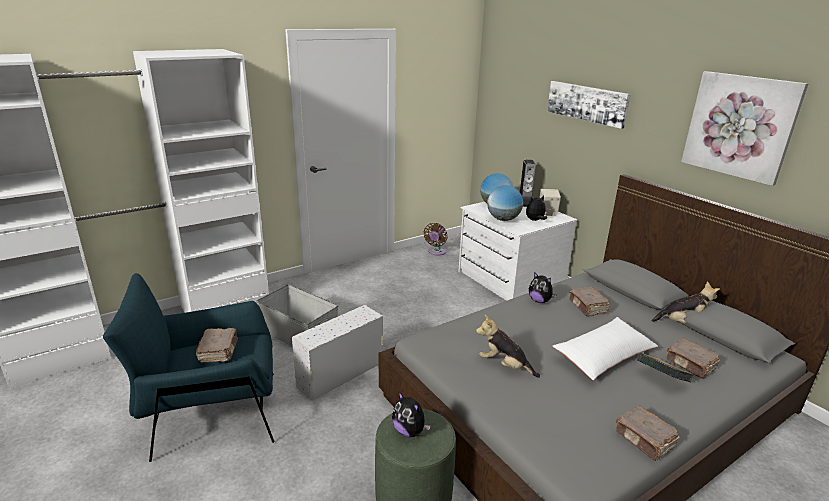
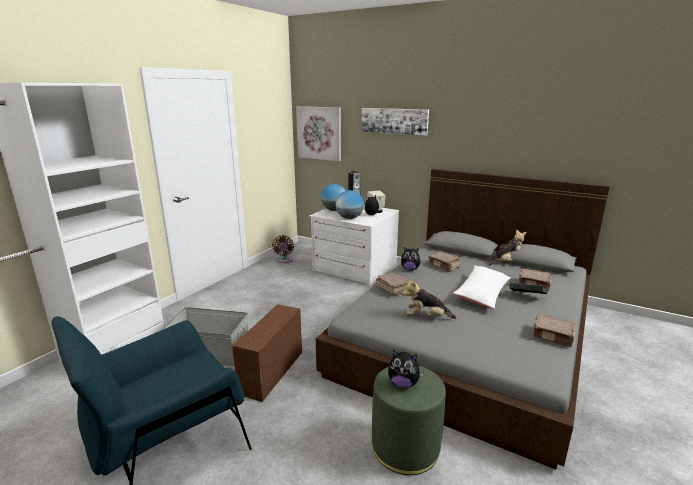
camera: 25 degrees left, 5 degrees down
(219, 351) = (173, 376): brown book -> brown book (392, 289)
(339, 374) = (271, 372): white storage box -> brown storage box
(740, 126) = (513, 120): picture -> picture (319, 133)

